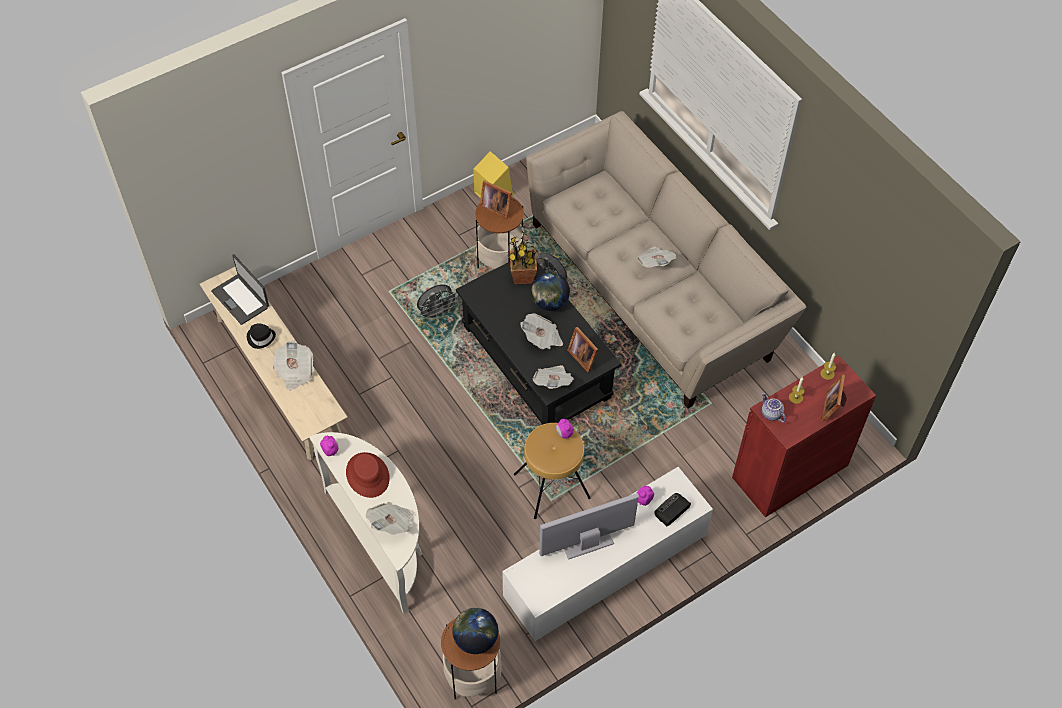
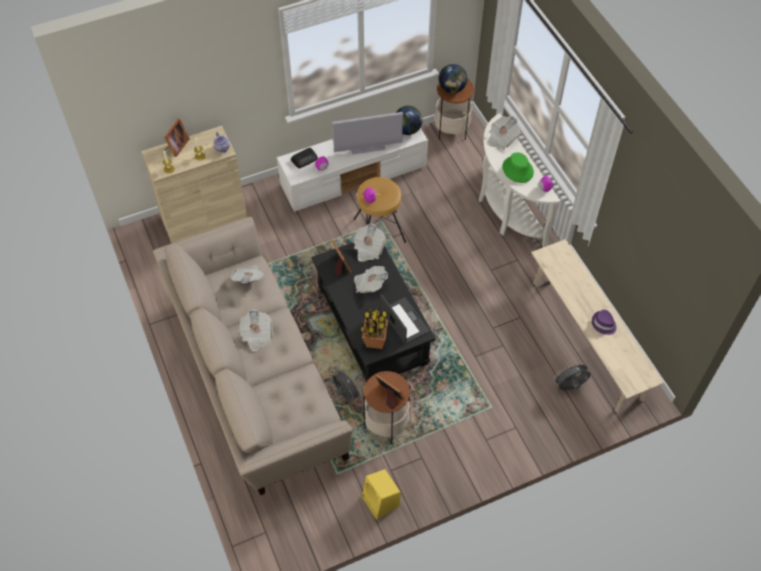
camera: 170 degrees left, 0 degrees up
(241, 299) = (624, 362): laptop -> laptop (404, 321)
(261, 337) = (603, 324): black hat -> purple hat
(295, 372) = (573, 291): newspaper -> newspaper (249, 279)
(368, 475) = (517, 170): red hat -> green hat
(437, 313) = (450, 379): grey fan -> grey fan (569, 387)
(549, 303) = (357, 314): globe -> globe (407, 130)
(790, 471) = (204, 218): red cabinet -> beige cabinet

